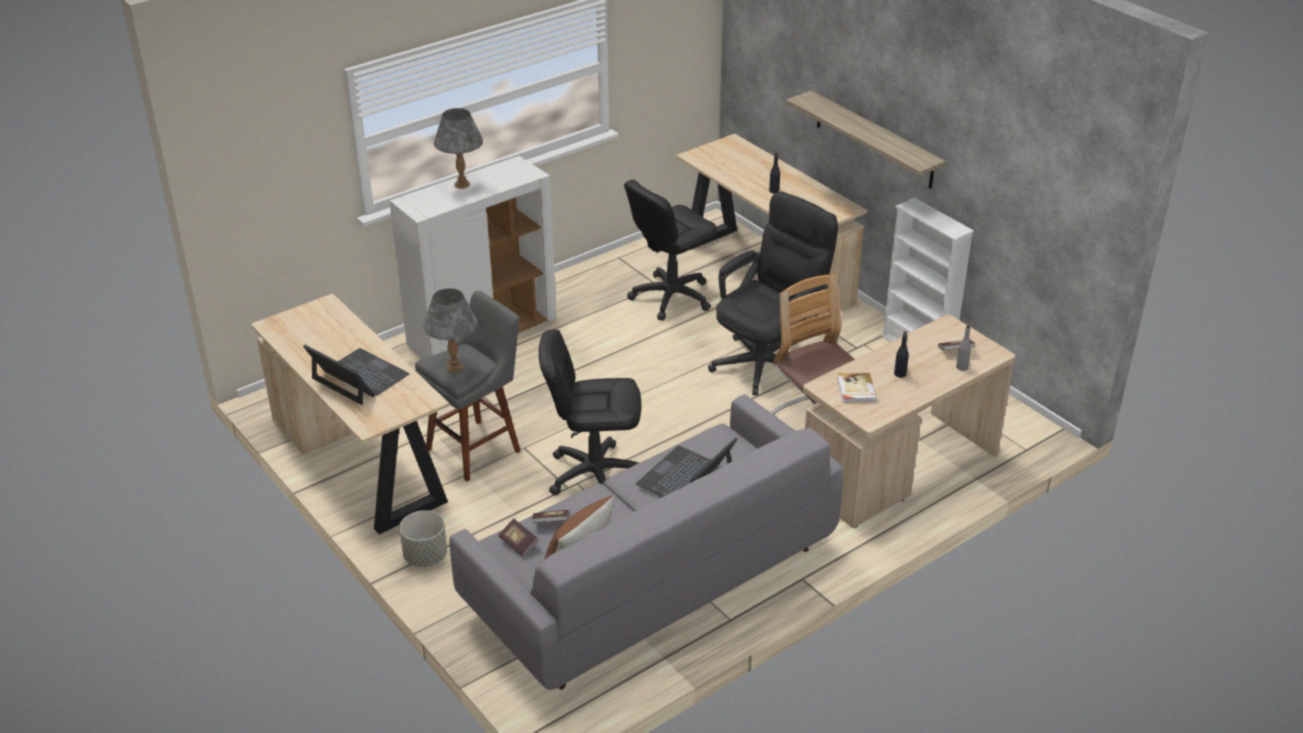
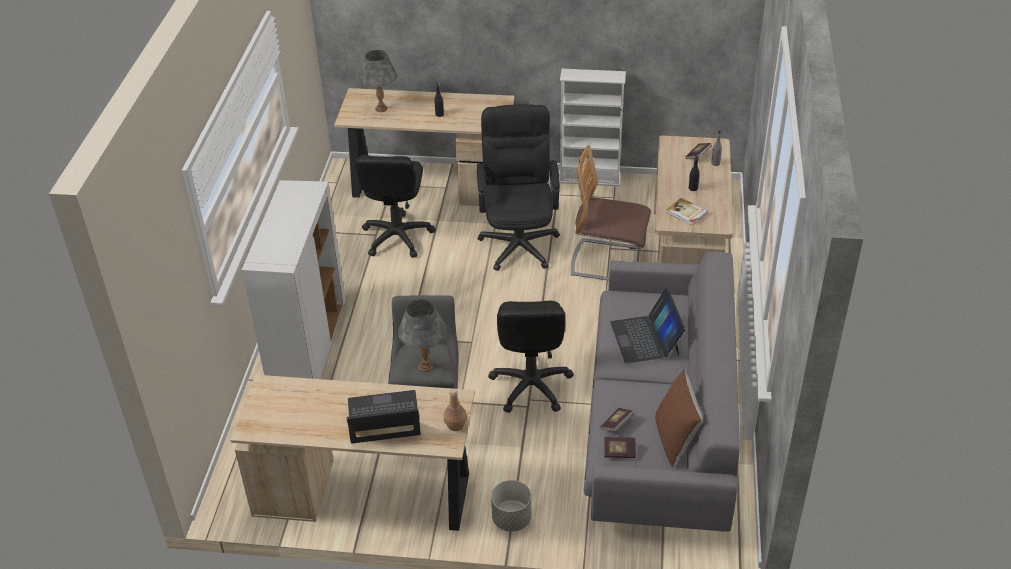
camera: 45 degrees left, 5 degrees up
(395, 416) = (456, 425): none -> brown bottle
(461, 185) = (276, 225): grey table lamp -> grey table lamp (381, 109)
(594, 475) = (530, 386): black office chair -> black office chair turned 45 degrees counterclockwise
(874, 140) = (509, 39): shelf -> none

